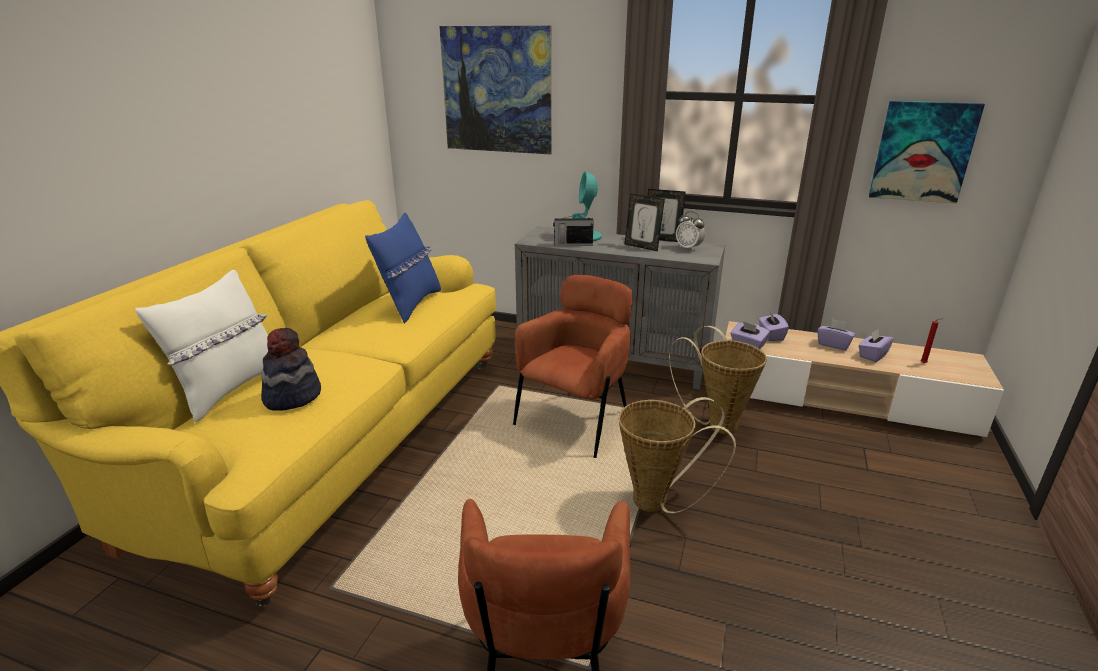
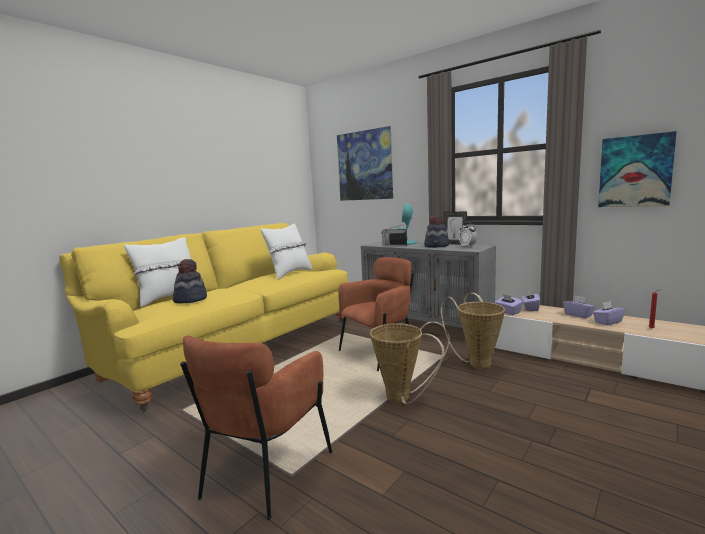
camera: 20 degrees right, 15 degrees down
(410, 304) = (289, 274): blue pillow -> white pillow
(642, 247) = (437, 246): picture frame -> hat

